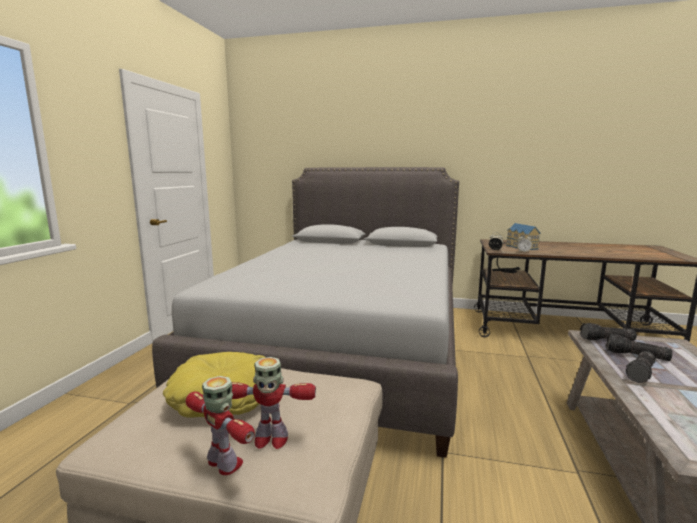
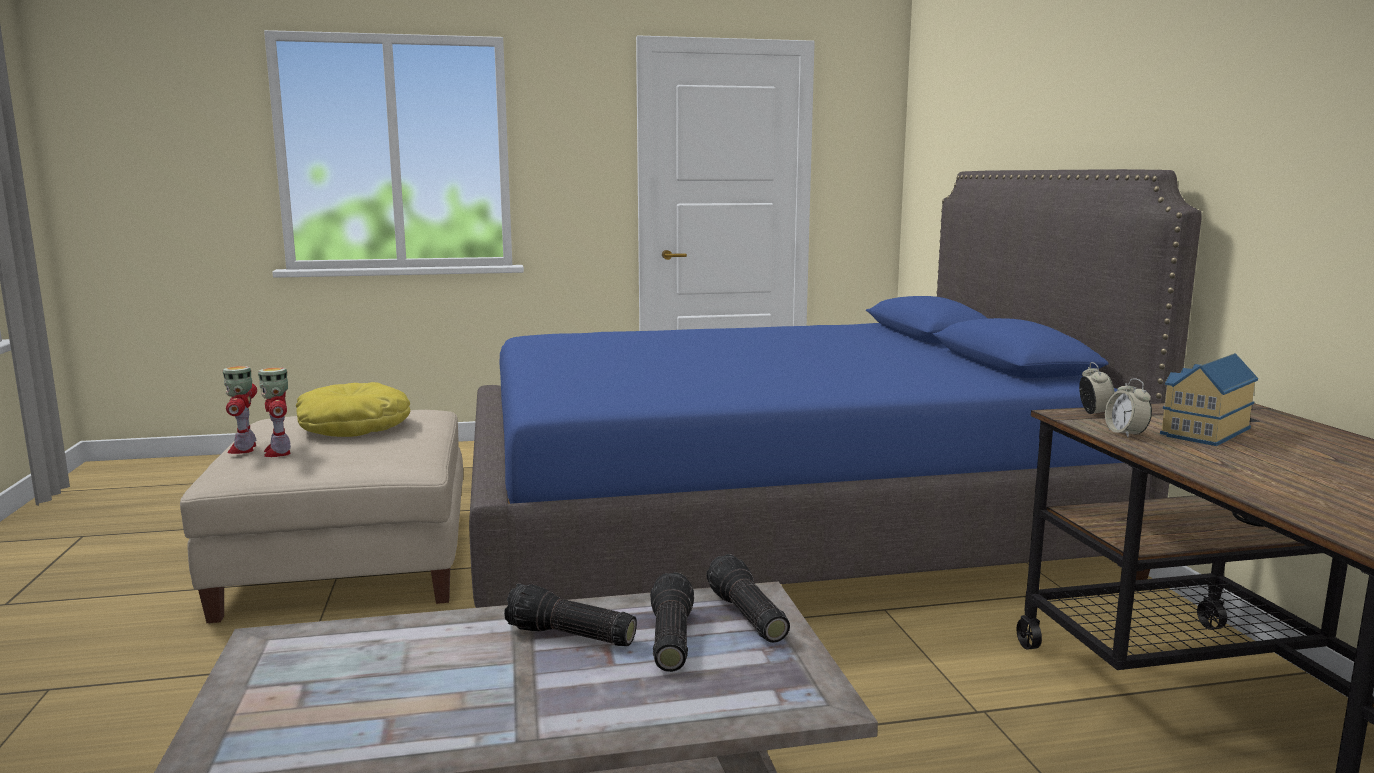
camera: 65 degrees right, 0 degrees up
(224, 464) = (244, 449): toy robot -> toy robot turned 150 degrees clockwise
(345, 346) = (773, 528): grey bed -> blue bed

